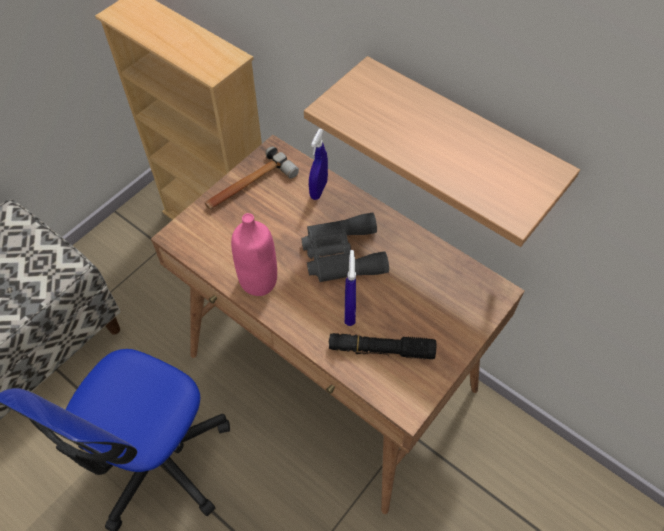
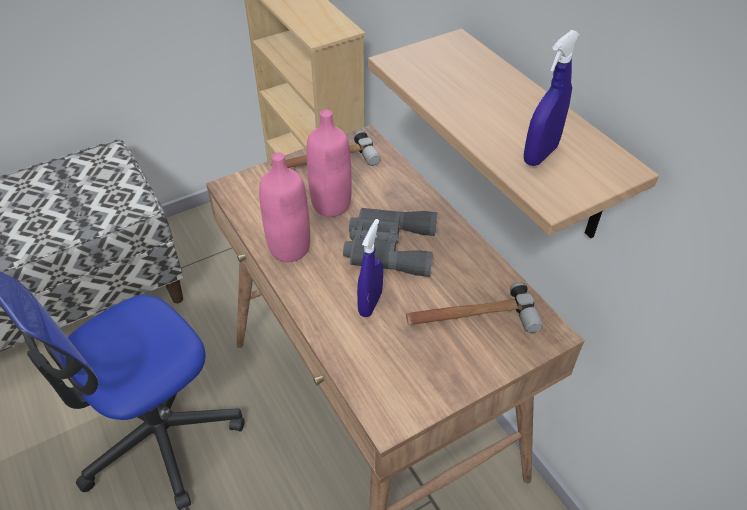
camera: 20 degrees right, 10 degrees down
(275, 228) = (331, 205): none -> pink bottle
(318, 190) = (393, 182): blue spray bottle -> blue spray bottle (540, 155)
(381, 349) = (386, 351): black flashlight -> none
(433, 299) = (470, 318): none -> hammer

